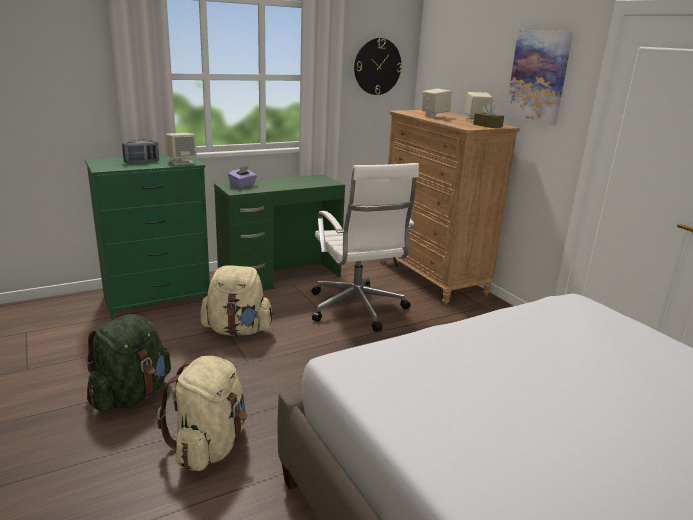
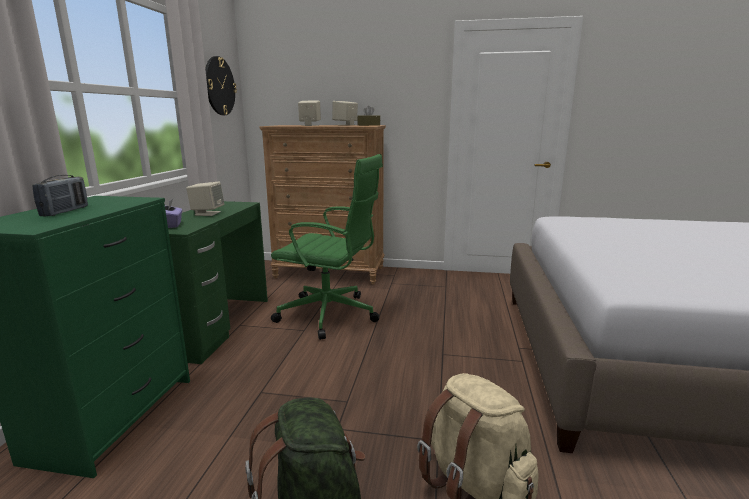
camera: 50 degrees left, 5 degrees down
(182, 162) = (127, 201): beige speaker -> beige speaker (207, 213)
(238, 330) = (277, 385): beige backpack -> none
(357, 309) = (330, 315): white office chair -> green office chair
(538, 76) = (394, 82): picture -> none

